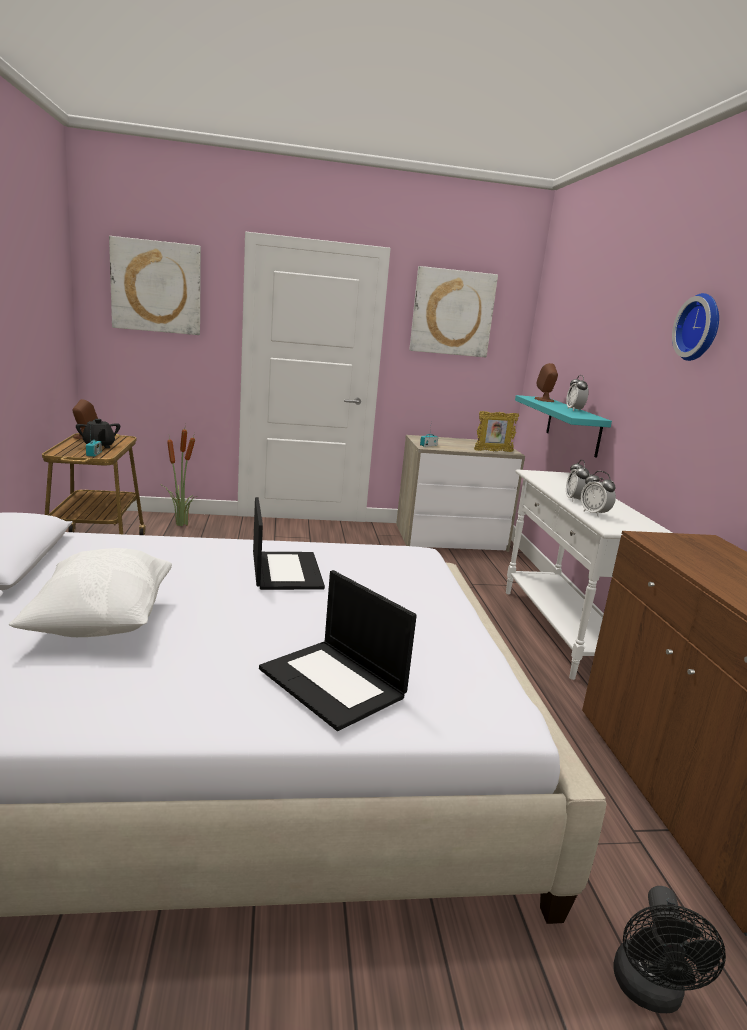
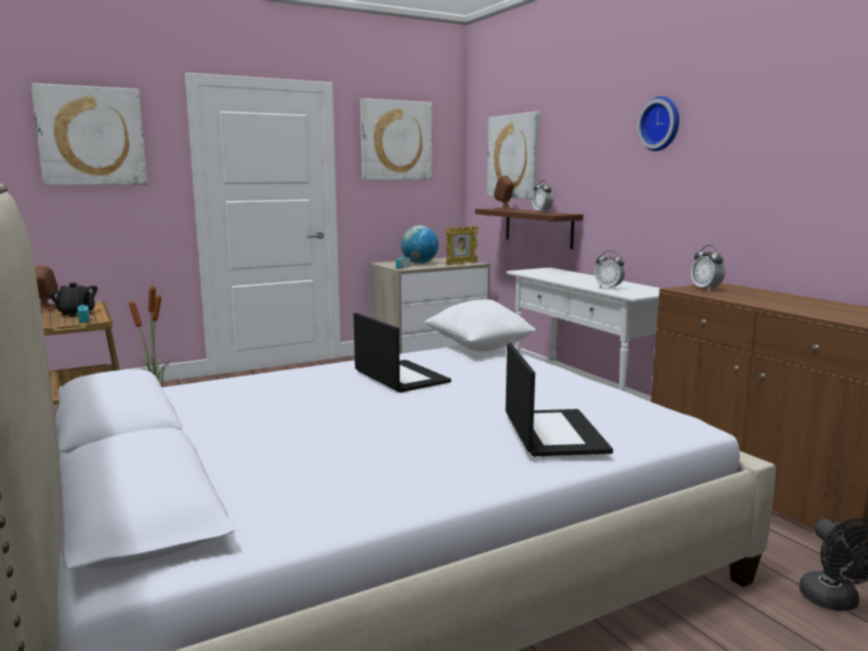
camera: 20 degrees left, 5 degrees down
(101, 622) = (298, 441): white pillow -> white pillow (478, 347)
(334, 683) = (553, 432): laptop -> laptop turned 120 degrees counterclockwise
(452, 443) = (419, 263): none -> globe
(567, 343) = (514, 156): none -> picture
(573, 426) = (538, 227): turquoise shelf -> brown shelf
(574, 500) = (581, 282): alarm clock -> alarm clock (706, 289)

